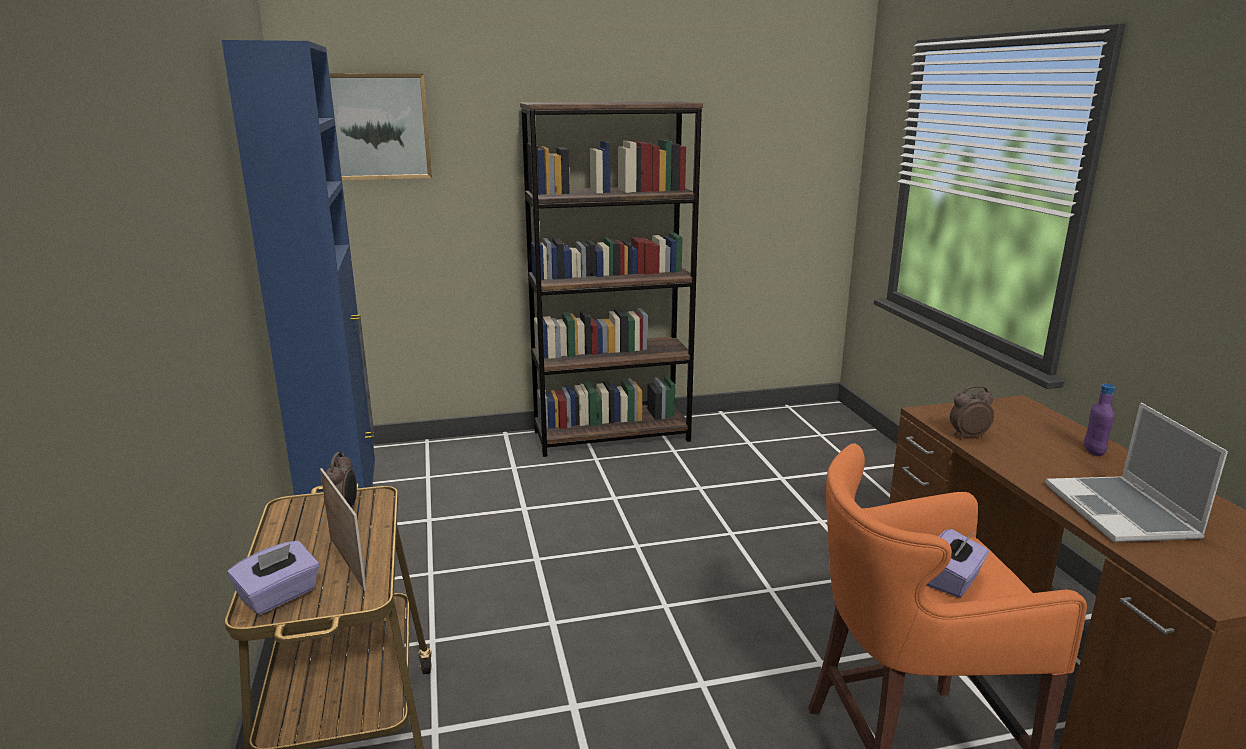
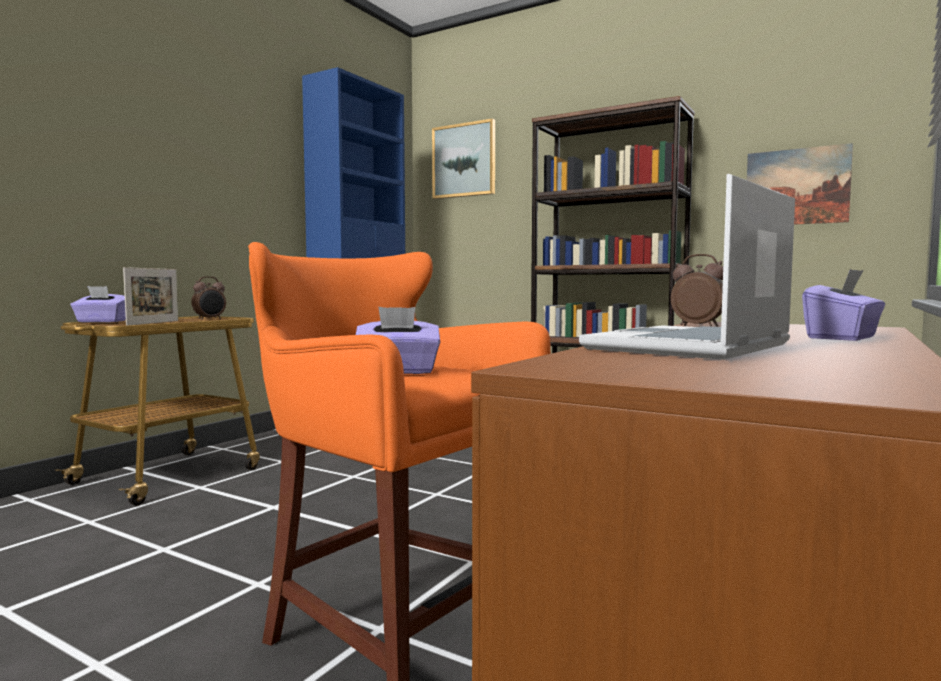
camera: 45 degrees right, 15 degrees down
(767, 186) = (796, 186): none -> picture
(1093, 452) = (843, 338): purple bottle -> purple tissue box

